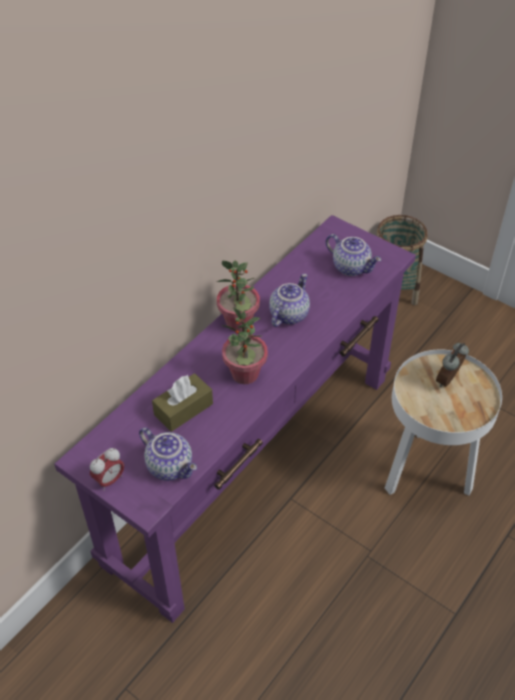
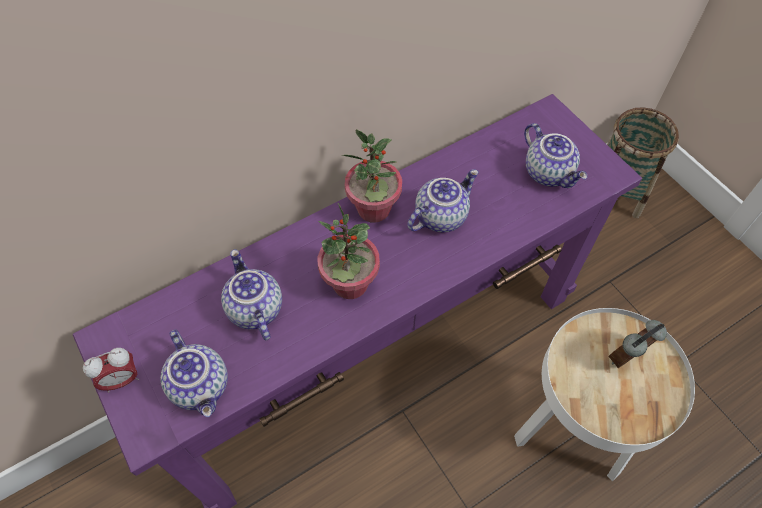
camera: 20 degrees right, 10 degrees up
(183, 409) = (254, 309): brown tissue box -> teapot

